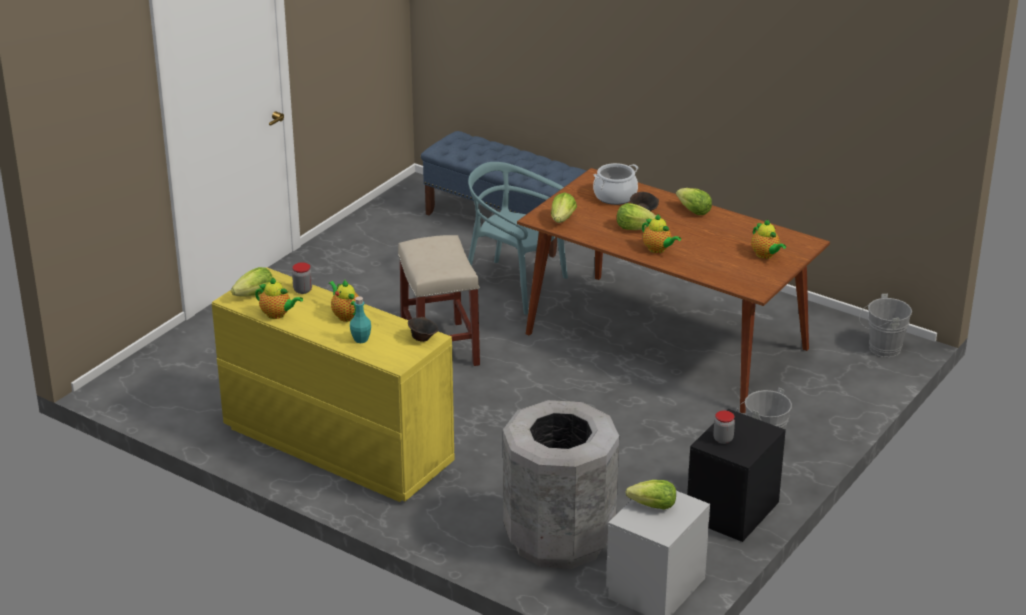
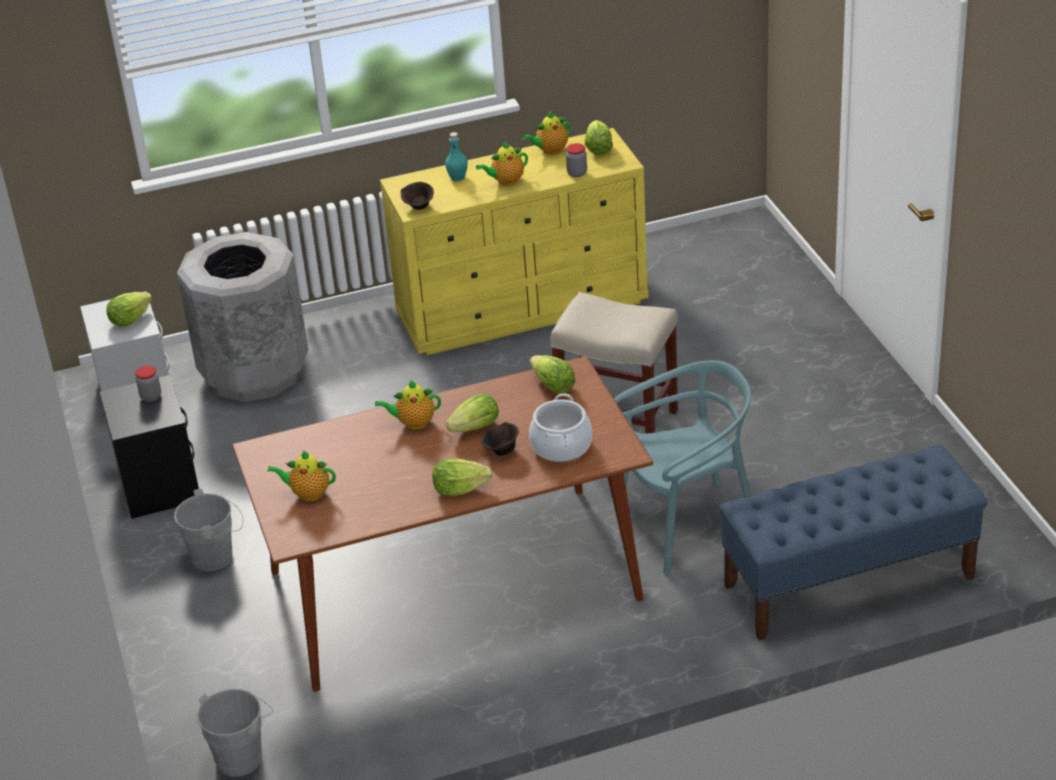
camera: 130 degrees right, 5 degrees up
(345, 315) = (506, 181): teapot -> teapot turned 150 degrees clockwise

